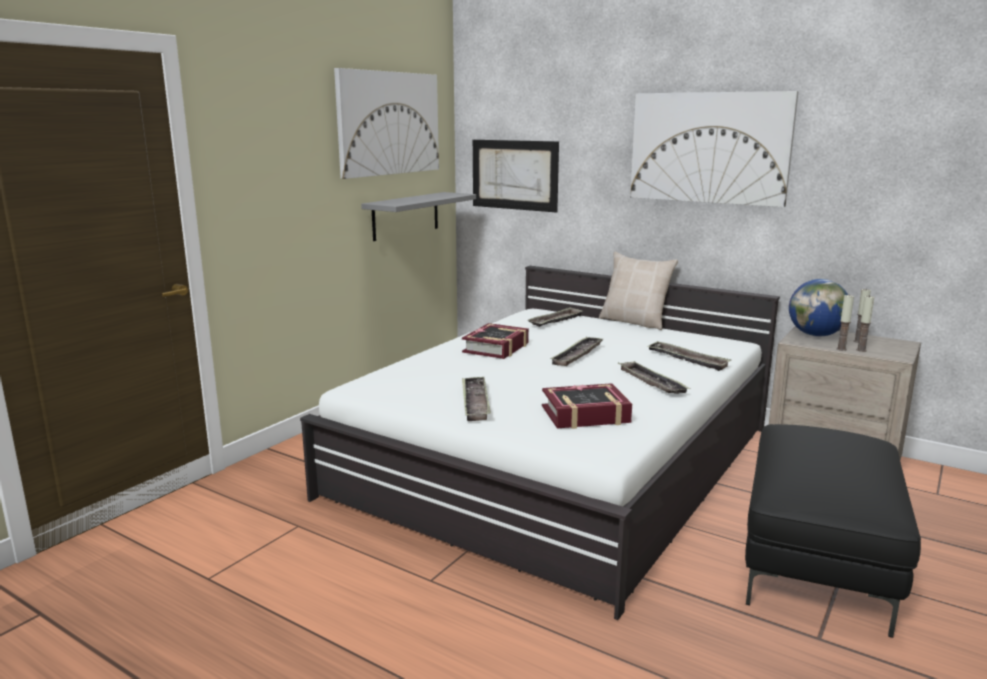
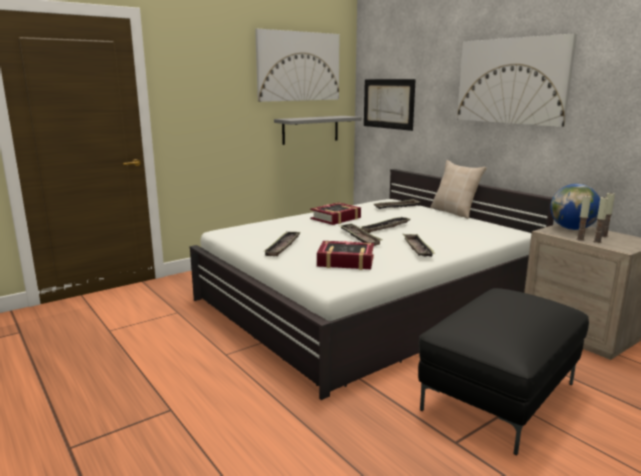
camera: 20 degrees right, 0 degrees up
(687, 360) = (463, 238): tray -> tray (359, 237)

